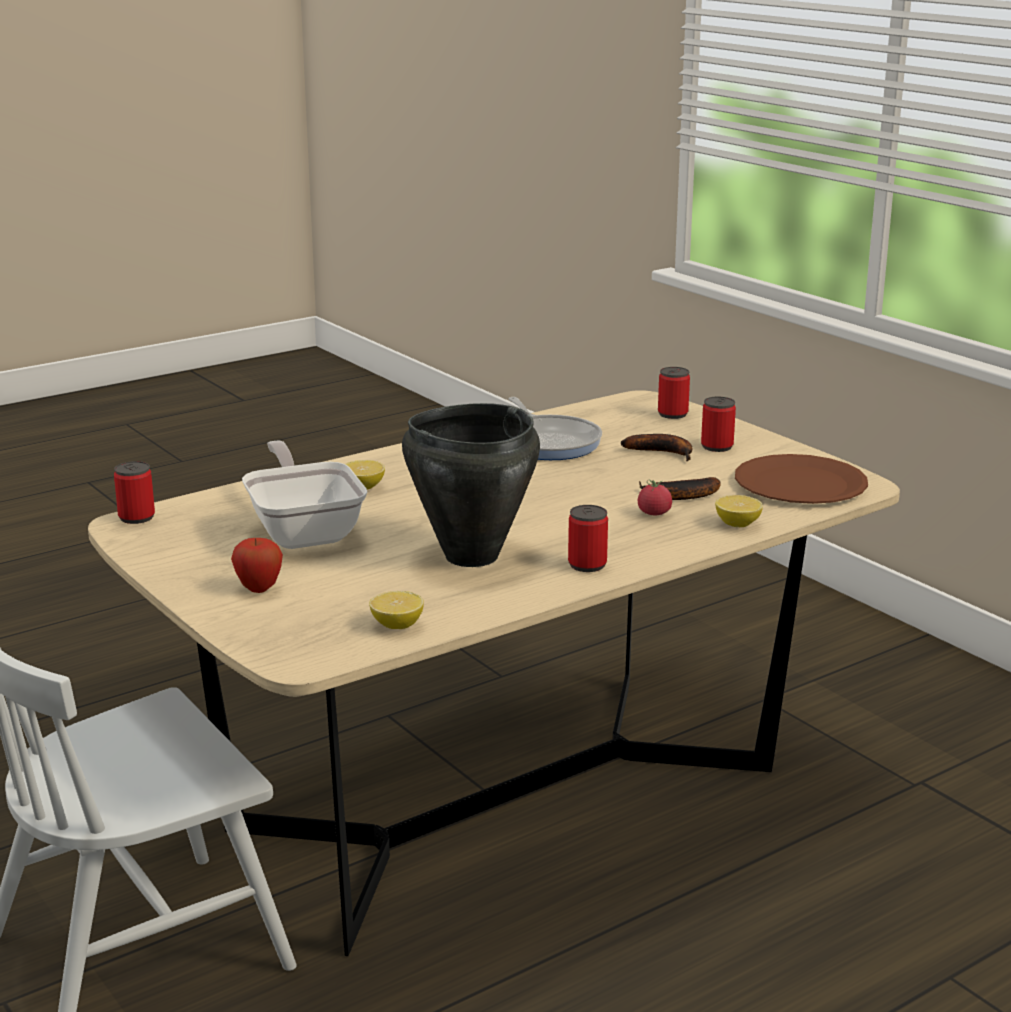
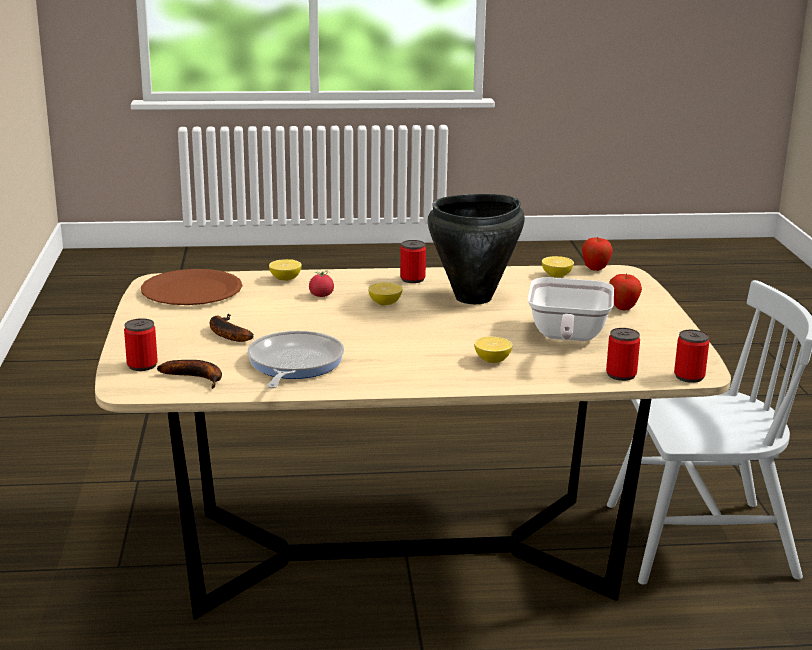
camera: 150 degrees left, 0 degrees up
(347, 656) = (595, 269): none -> apple
(565, 522) = (385, 303): none -> lemon
(678, 496) = (285, 301): banana -> banana (197, 378)
(717, 447) = (179, 328): can -> can (621, 375)

